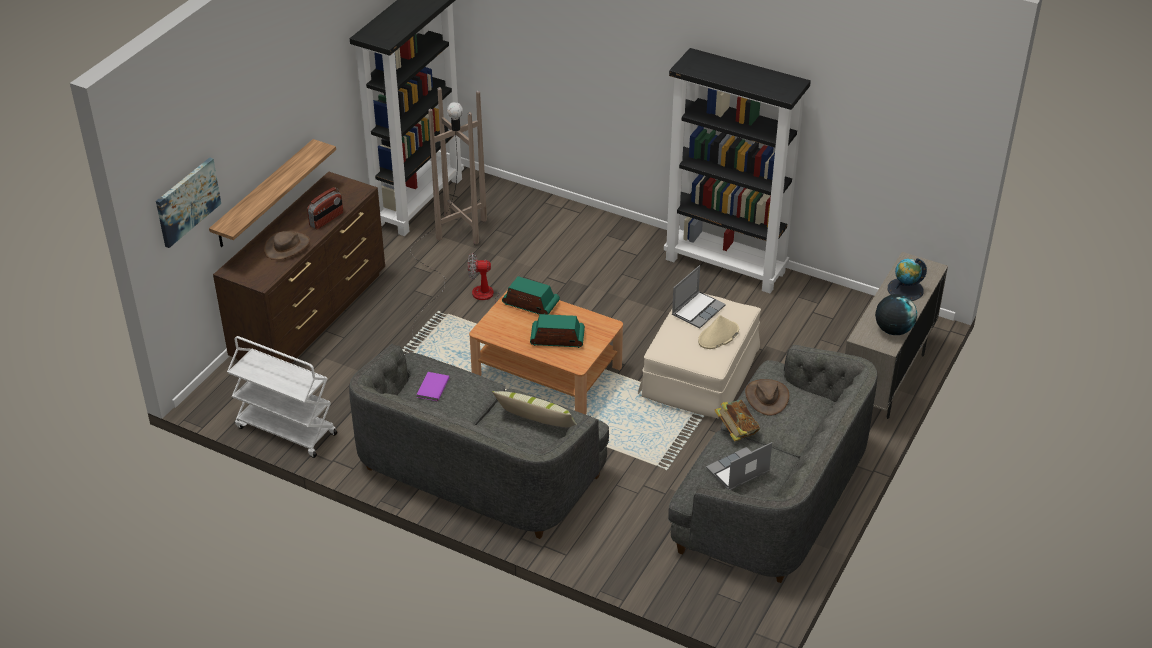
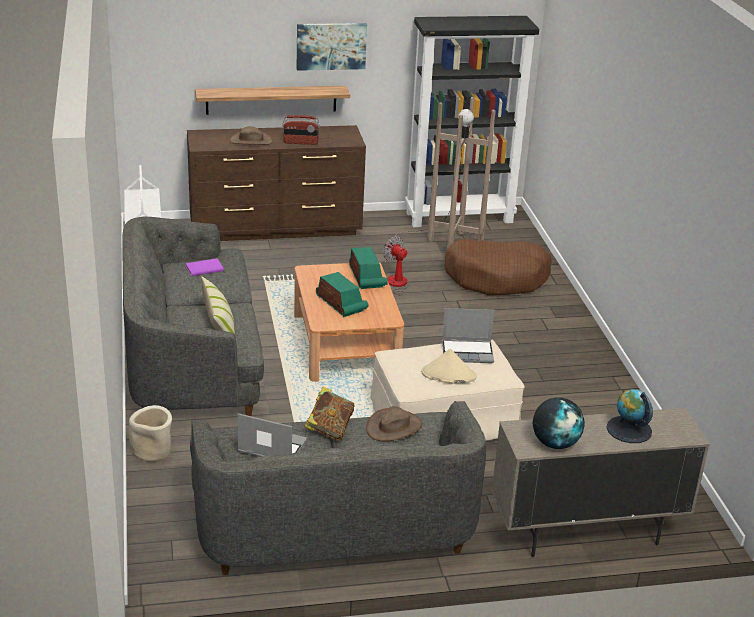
camera: 50 degrees right, 10 degrees down
(187, 201) = (174, 50): picture -> picture (331, 46)
(537, 237) = (497, 278): none -> brown dog bed
(592, 554) = (152, 451): none -> beige planter
(726, 265) = (605, 378): black bookcase -> none

